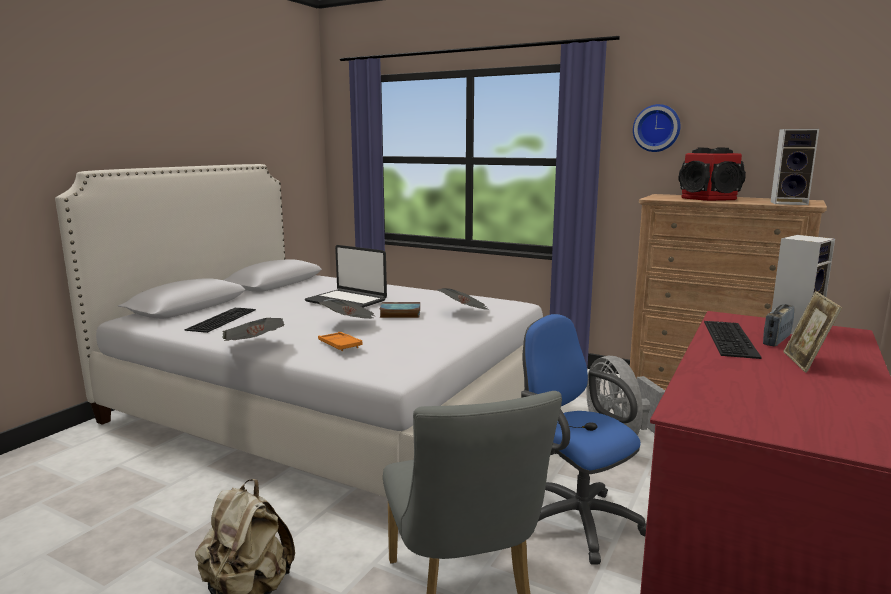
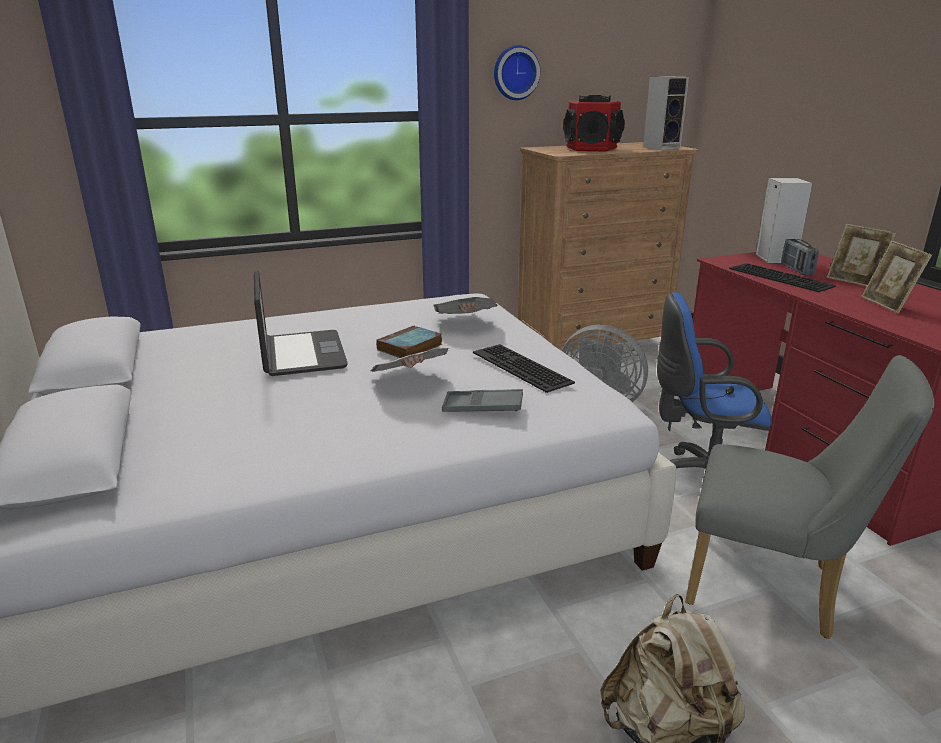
camera: 50 degrees left, 10 degrees up
(221, 319) = (212, 447): keyboard -> keyboard (518, 367)
(254, 346) = (393, 456): newspaper -> none
(339, 345) = (482, 407): orange tray -> grey tray
(346, 301) = (301, 355): laptop -> laptop turned 90 degrees counterclockwise
(755, 383) = (887, 305): none -> picture frame

